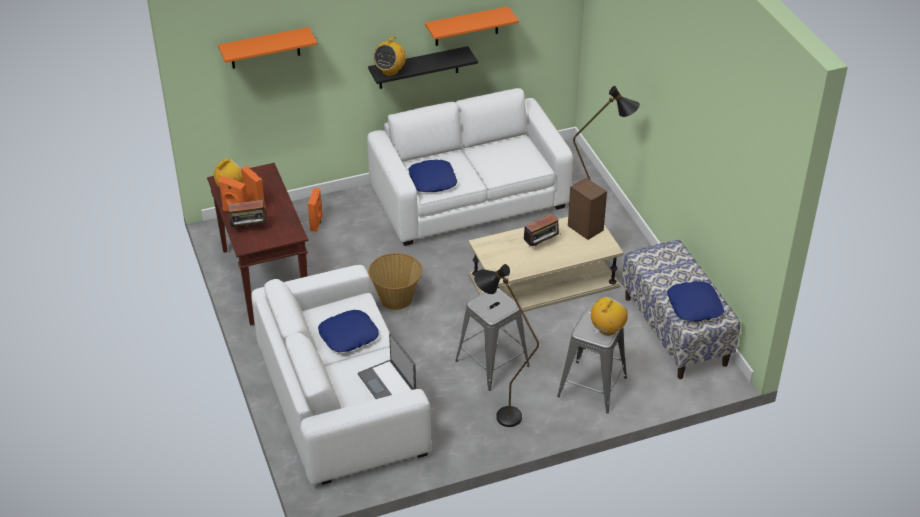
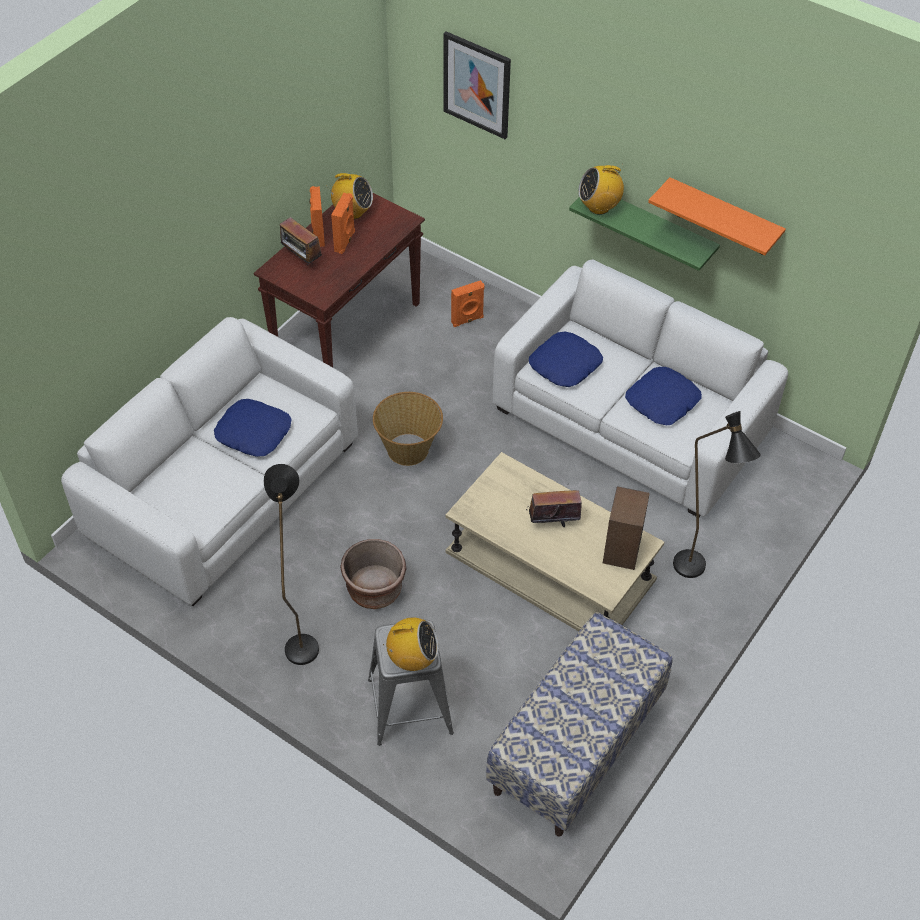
camera: 55 degrees right, 10 degrees up
(265, 48) = (477, 85): orange shelf -> picture
(388, 383) = (204, 504): laptop -> none
(418, 68) = (651, 229): black shelf -> green shelf
(492, 363) = (374, 589): grey stool -> brown planter
(541, 244) = (553, 522): radio -> radio turned 150 degrees clockwise
(695, 306) = (555, 735): blue pillow -> blue pillow (662, 401)

